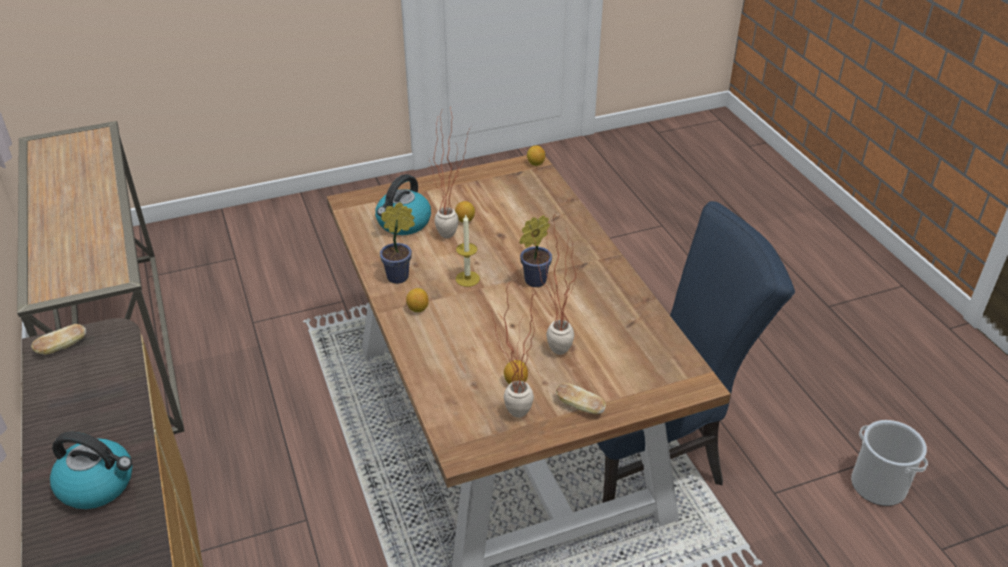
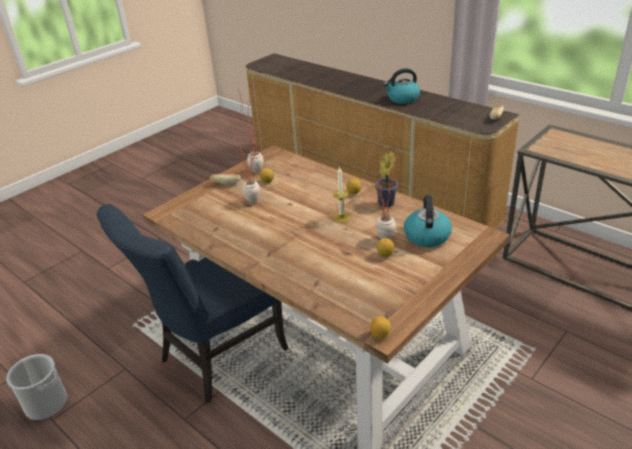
camera: 155 degrees right, 5 degrees down
(532, 281) = (297, 230): potted plant -> none

